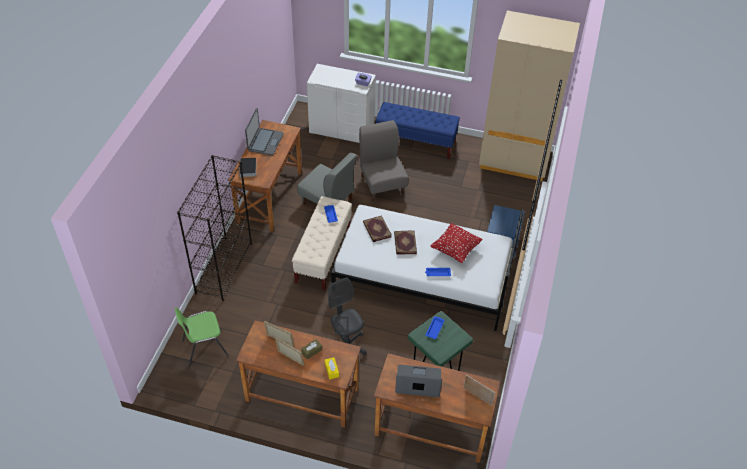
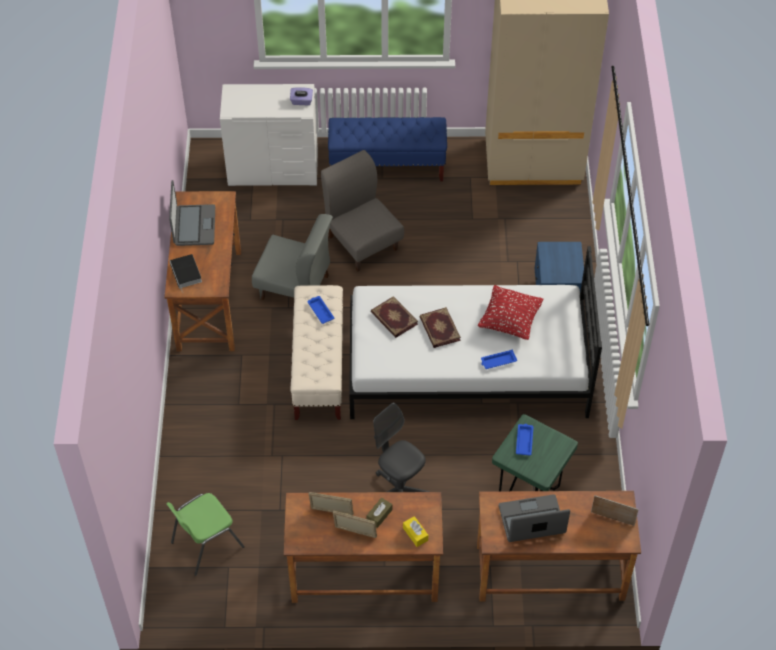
camera: 15 degrees left, 5 degrees up
(224, 267) = (186, 422): black bookcase -> none

